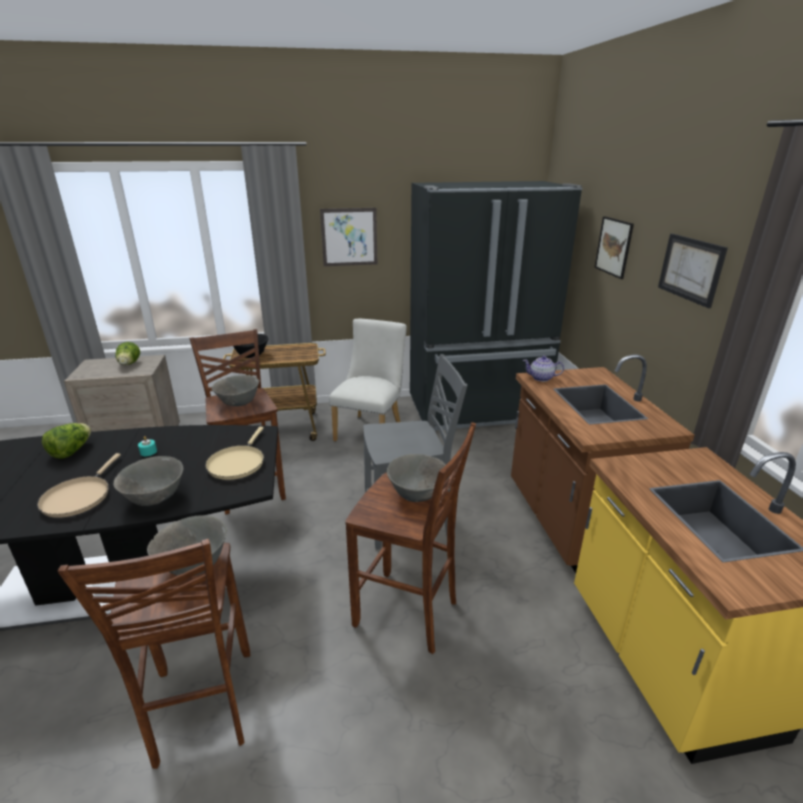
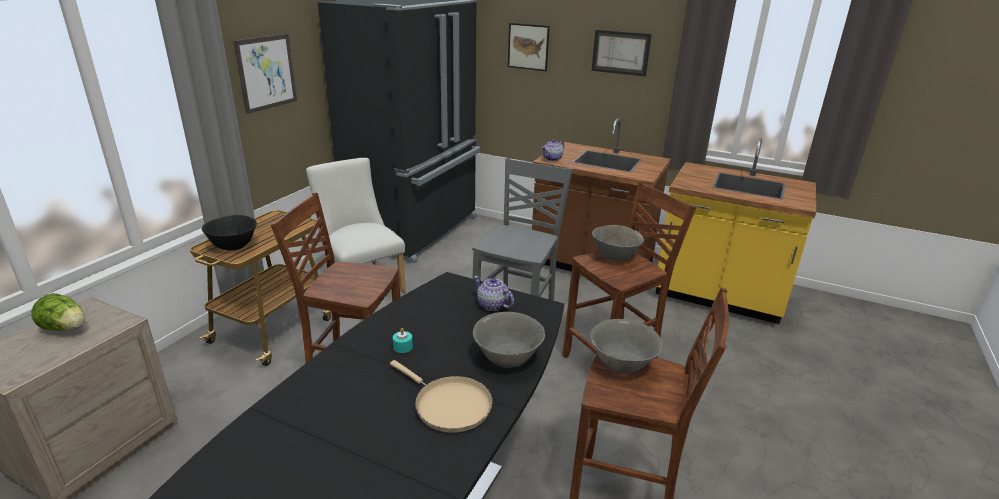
camera: 55 degrees left, 0 degrees up
(71, 451) = (324, 398): lettuce -> none
(237, 463) = (492, 305): beige frying pan -> teapot
(239, 403) = (353, 281): grey bowl -> none

